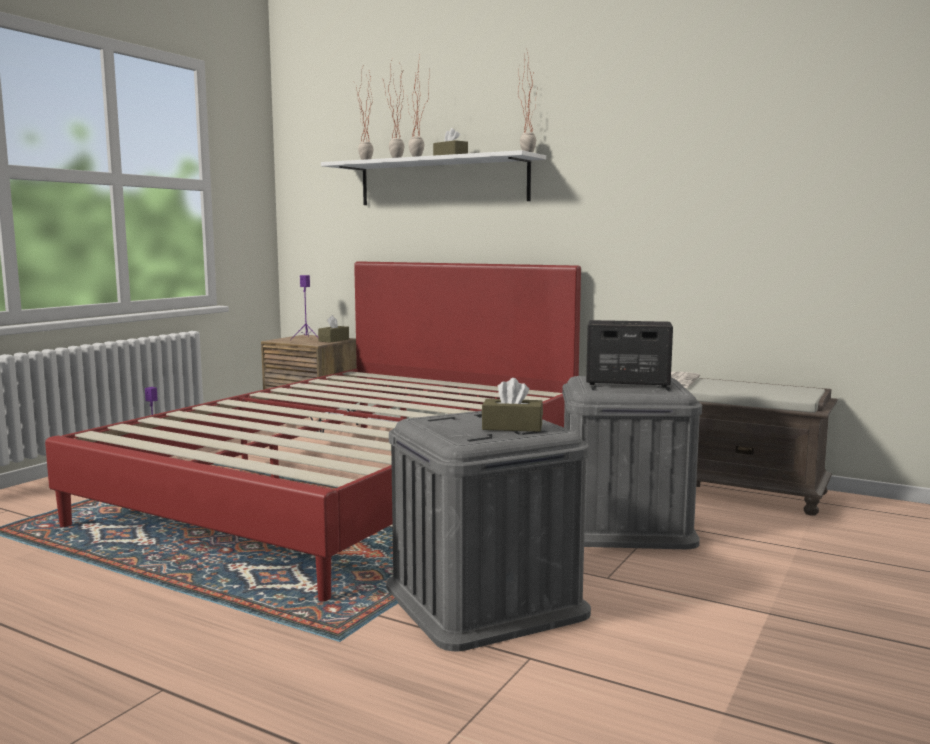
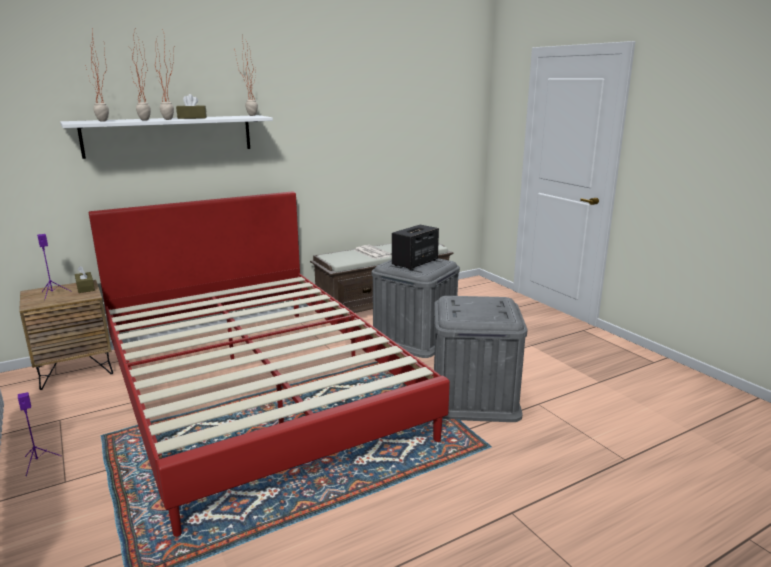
camera: 60 degrees left, 10 degrees up
(512, 427) = (491, 305): brown tissue box -> none

